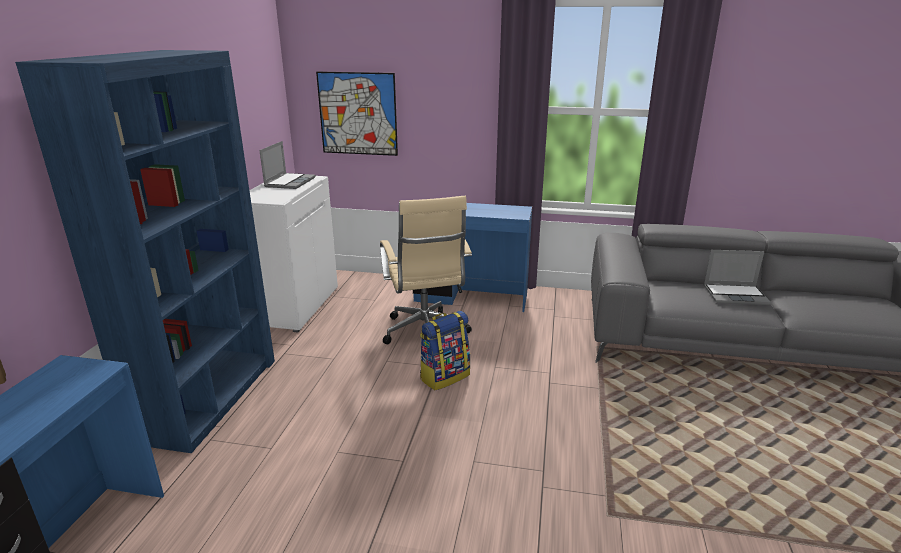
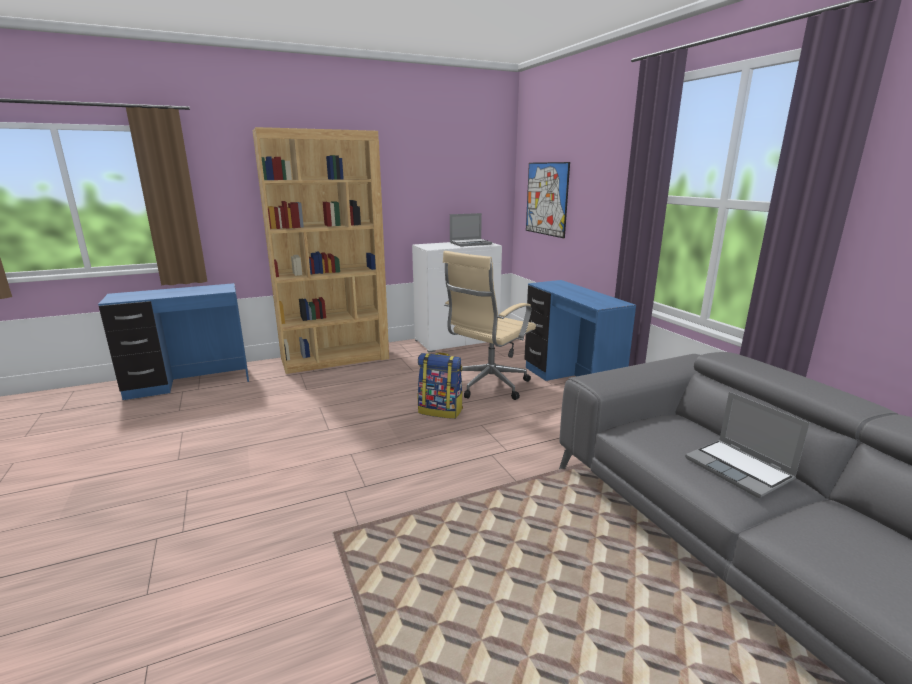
camera: 55 degrees right, 5 degrees down
(209, 397) = (335, 358): blue bookcase -> brown bookcase

